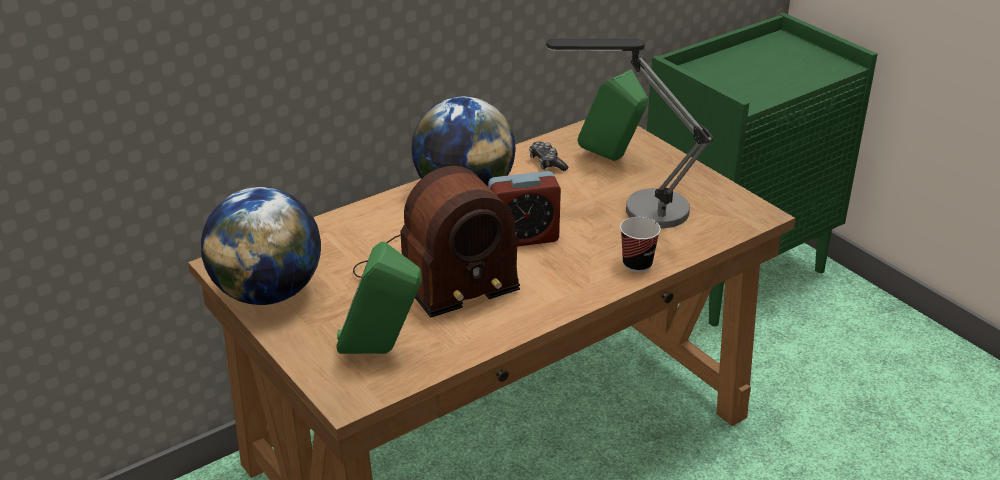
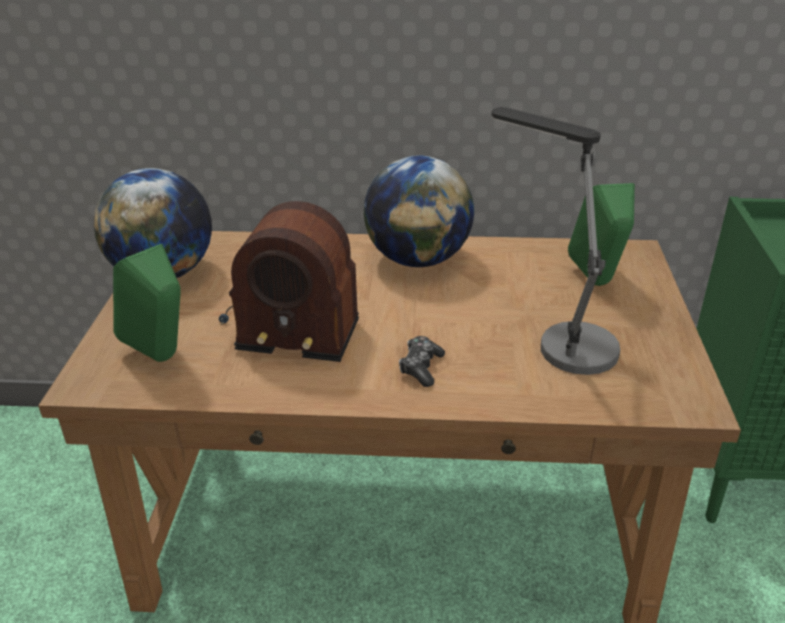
camera: 40 degrees right, 0 degrees up
(523, 237) = (414, 318): alarm clock -> none
(547, 163) = (527, 263): game controller -> game controller (421, 368)
(637, 264) = (486, 393): cup -> none

